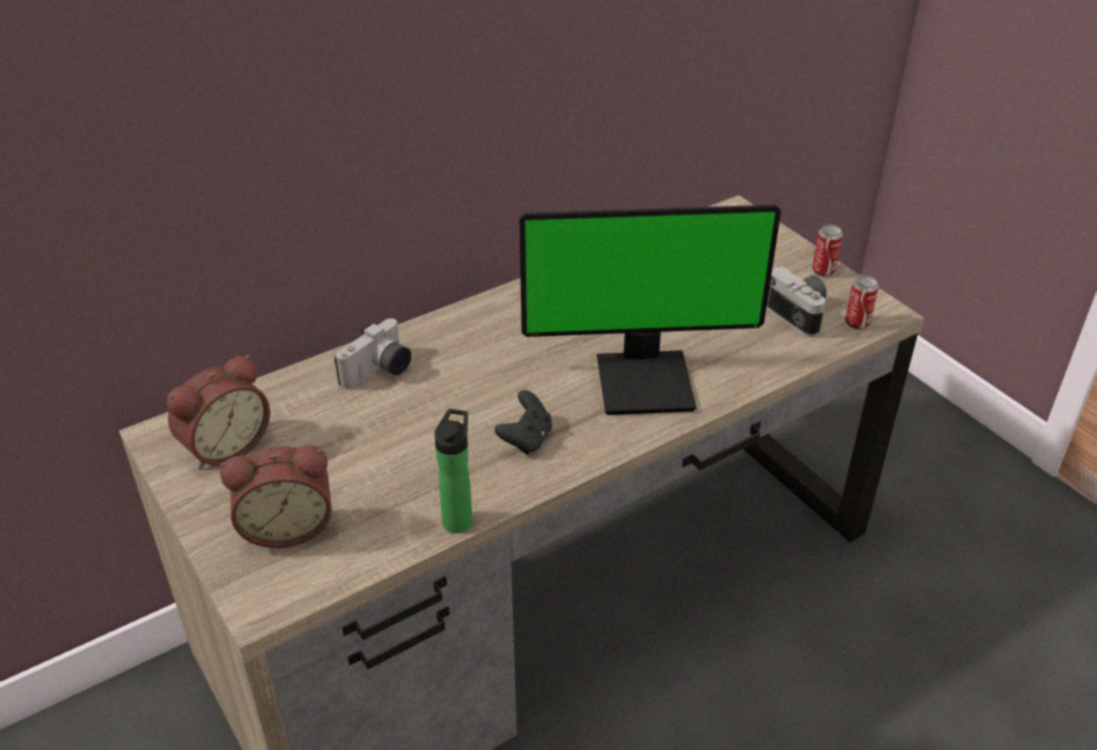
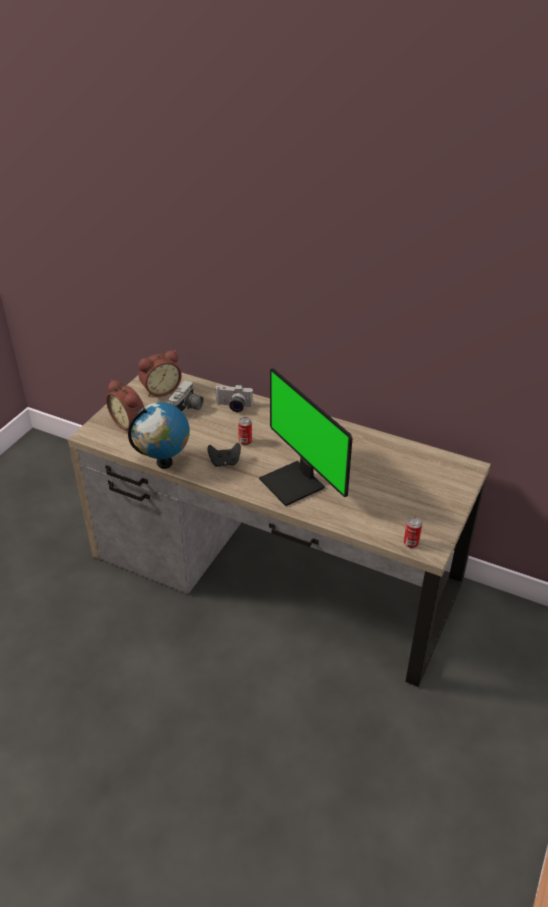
camera: 60 degrees right, 0 degrees up
(224, 446) = (160, 389): alarm clock -> alarm clock turned 45 degrees counterclockwise
(458, 518) = (164, 463): bottle -> globe
(800, 313) = (399, 519): camera -> camera (188, 408)
(823, 270) = (448, 517): can -> can (245, 441)

